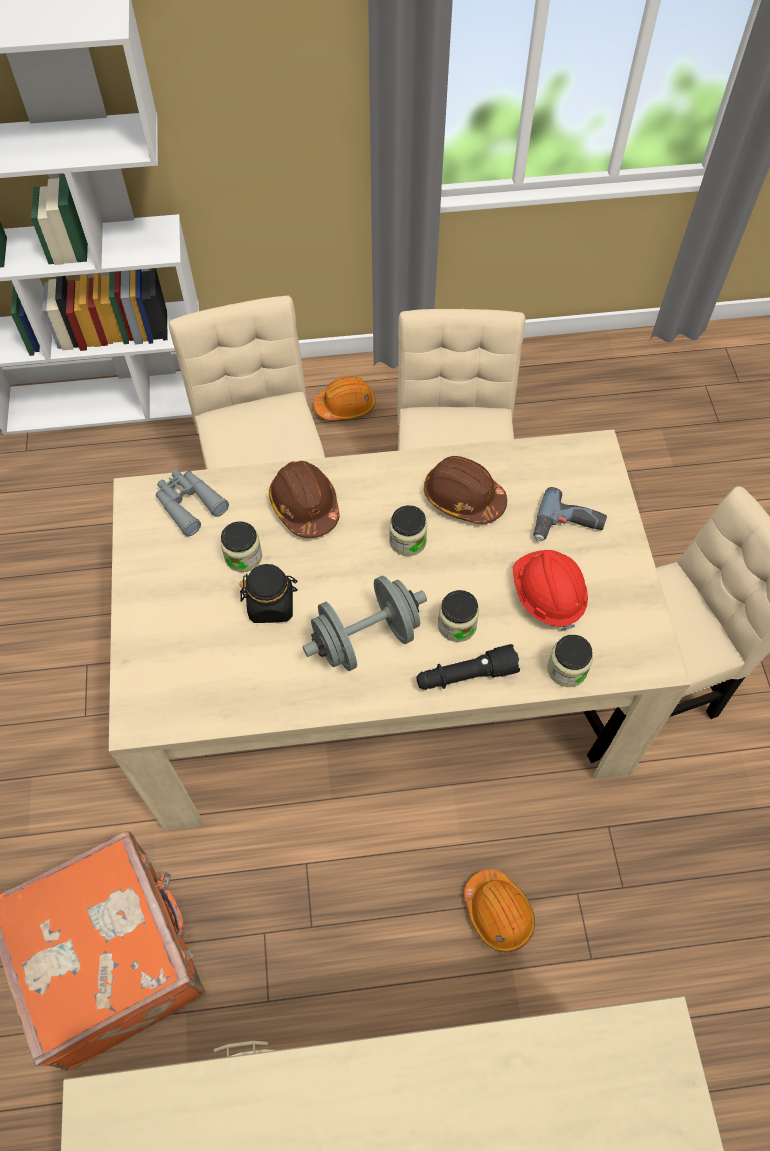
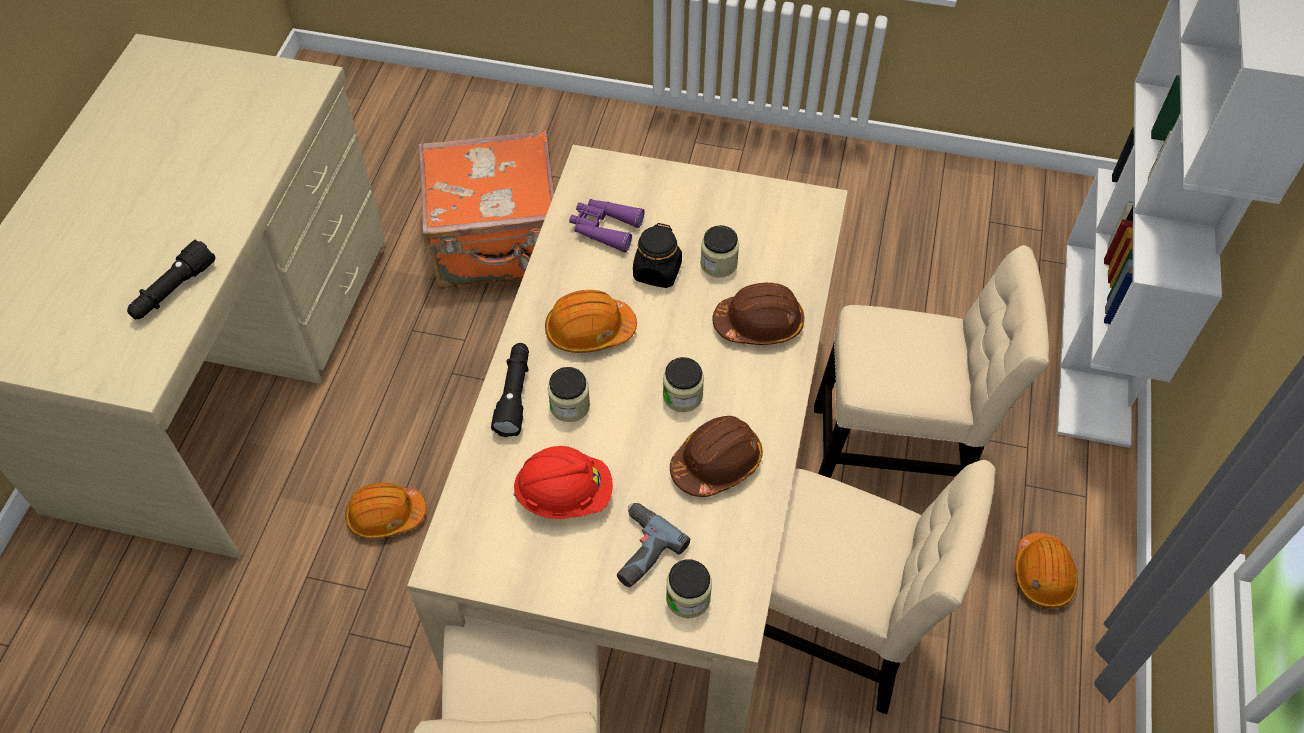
camera: 110 degrees right, 5 degrees down
(189, 504) = (795, 237): grey binoculars -> none
(229, 671) = (604, 228): none -> purple binoculars
(366, 639) = (589, 331): grey dumbbell -> orange hard hat
(524, 1080) = (173, 290): none -> black flashlight
(567, 669) = (479, 480): jar -> jar (688, 598)

